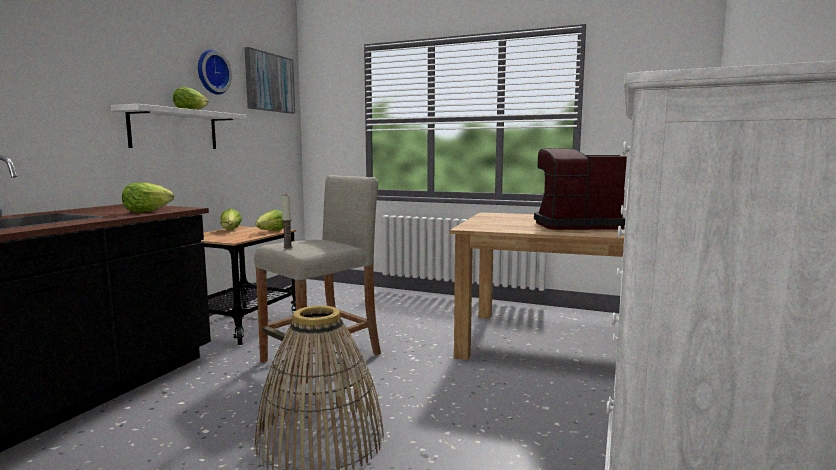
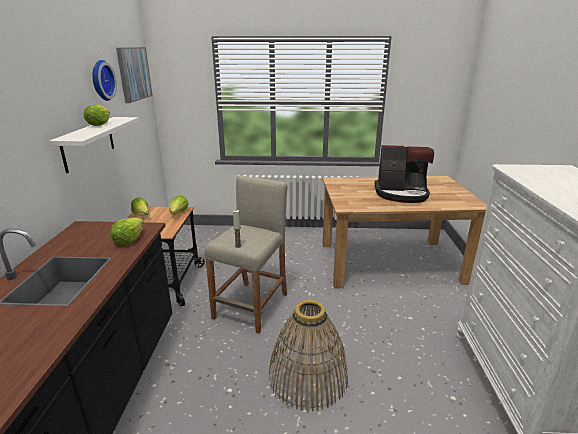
camera: 20 degrees left, 15 degrees up
(574, 225) = (401, 194): coffee machine -> coffee machine turned 150 degrees counterclockwise

